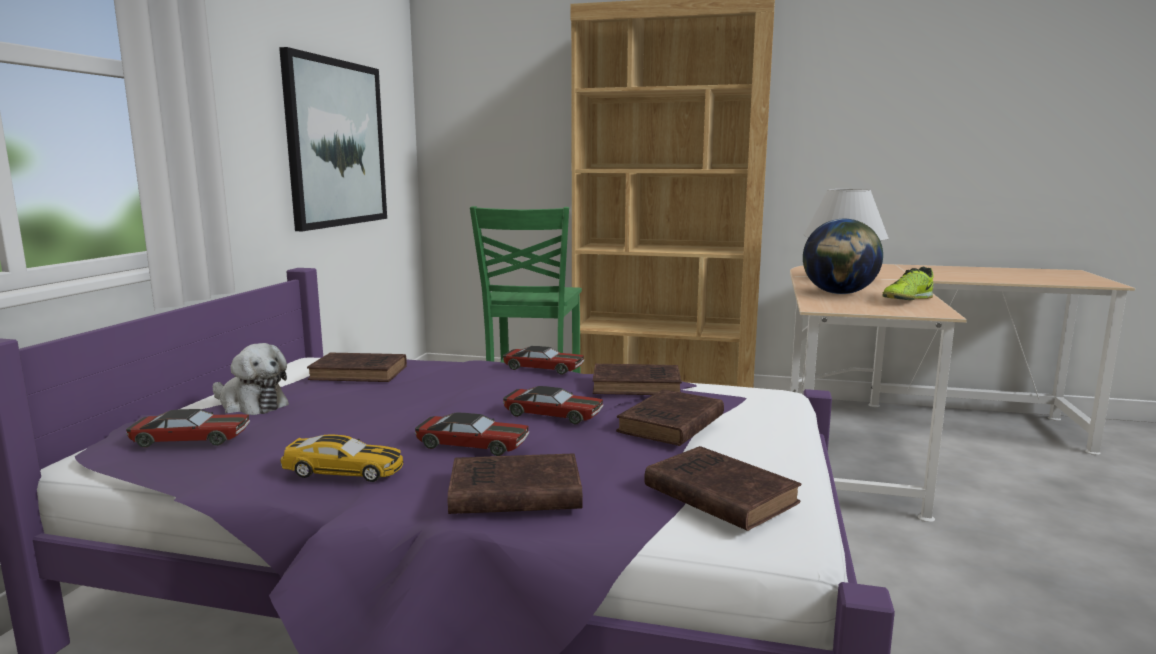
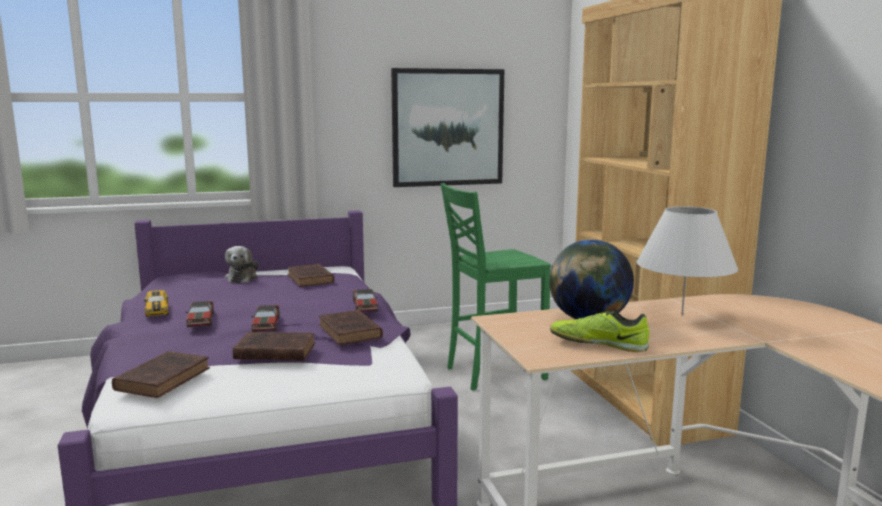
camera: 60 degrees right, 0 degrees up
(192, 439) = (184, 282): toy car -> none
(511, 493) = (144, 339): brown book -> none

